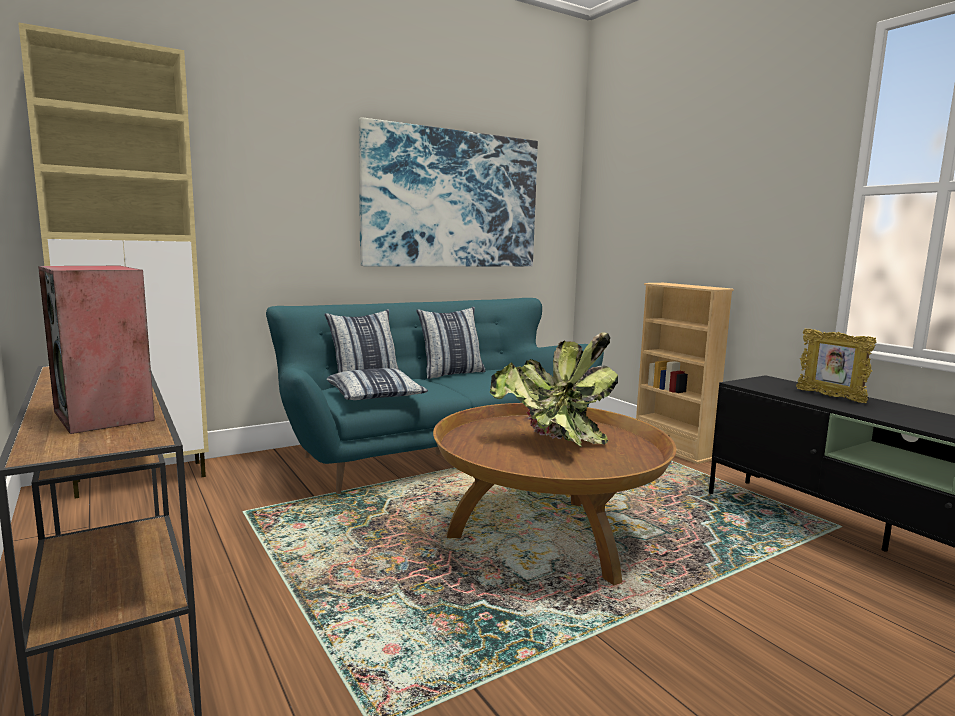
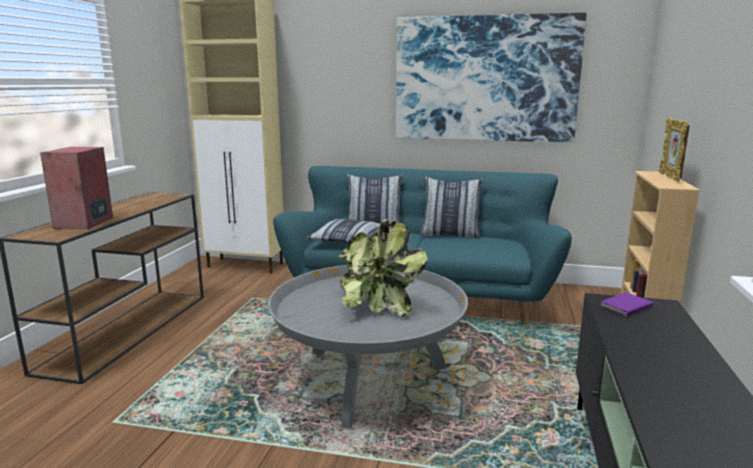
camera: 45 degrees right, 5 degrees up
(546, 536) = (369, 379): brown coffee table -> grey coffee table
(764, 384) = (627, 307): none -> purple book
(830, 396) = (662, 340): picture frame -> picture frame (669, 178)

